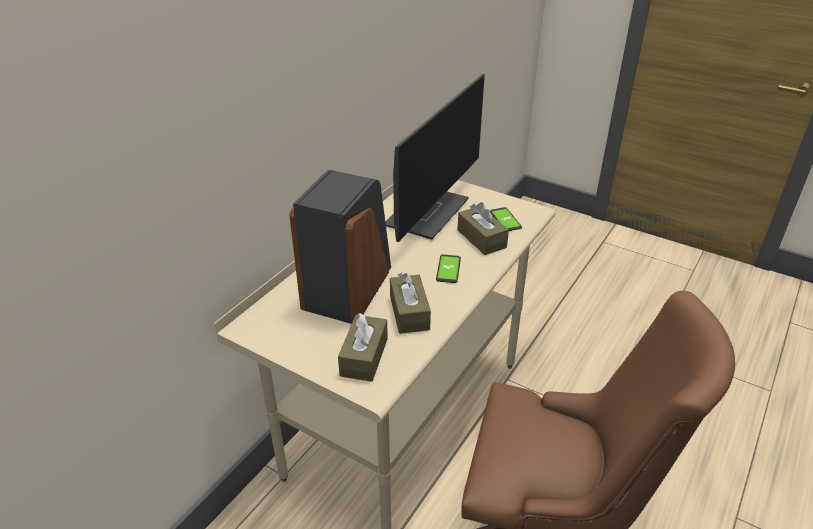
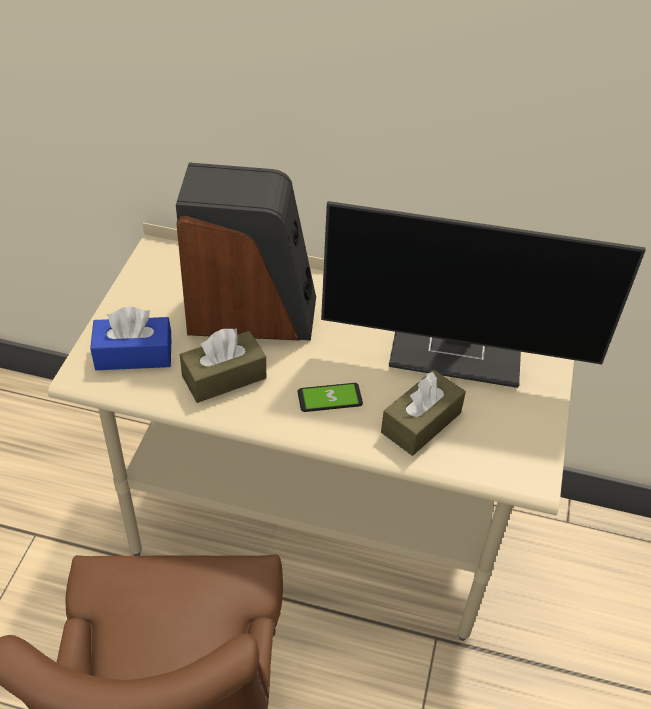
camera: 70 degrees right, 10 degrees up
(364, 357) = (134, 354): brown tissue box -> blue tissue box
(505, 220) = (487, 444): phone -> none

